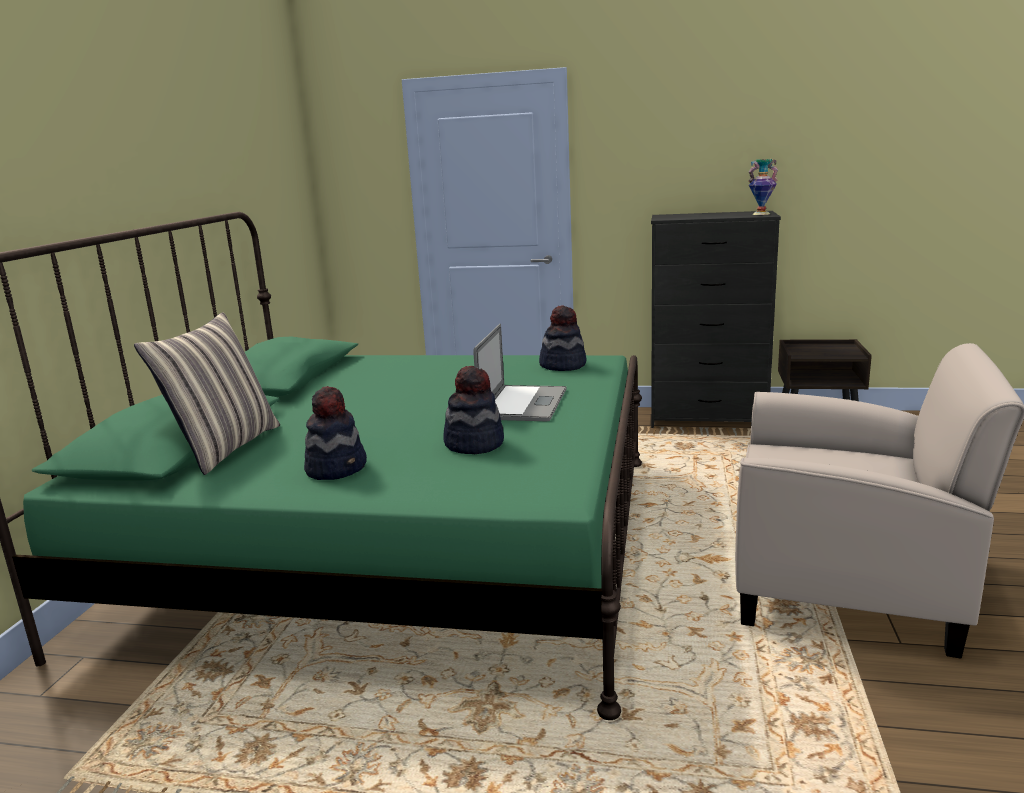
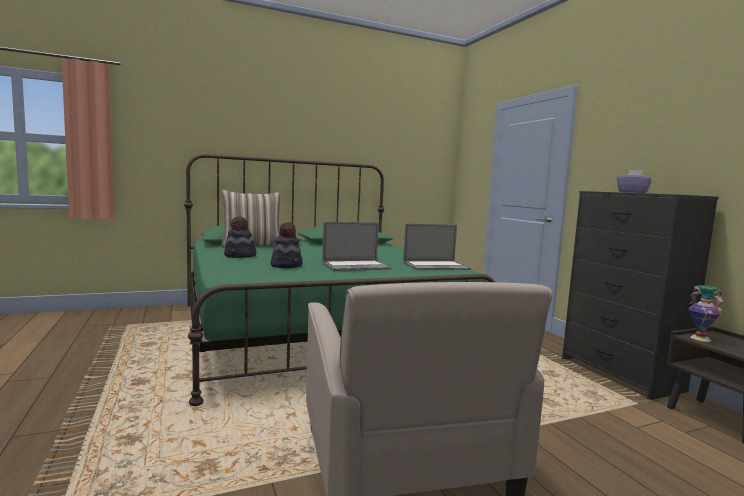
camera: 55 degrees right, 10 degrees down
(563, 365) = (436, 266): hat -> laptop
(707, 216) = (632, 192): none -> purple tissue box
(761, 214) = (679, 194): vase -> vase (700, 338)

